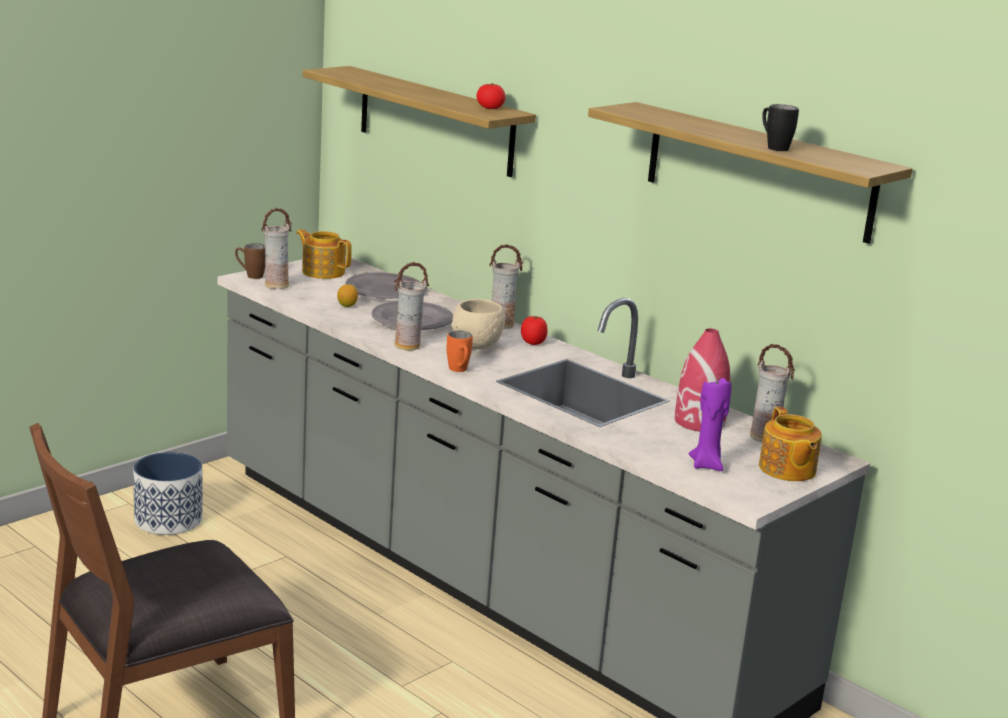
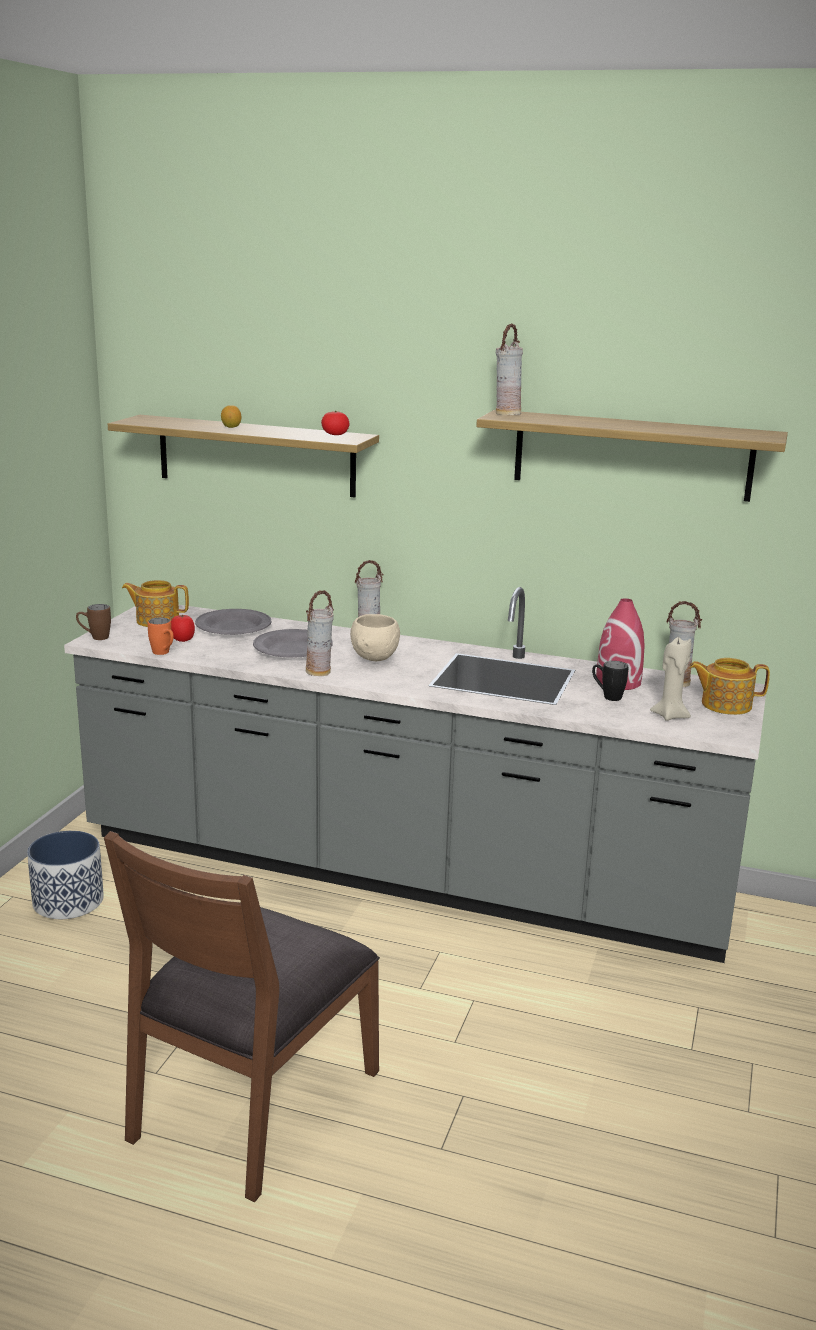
camera: 25 degrees left, 0 degrees up
(276, 286) = (131, 642): vase -> vase (507, 414)
(347, 305) = (219, 647): lemon -> lemon (231, 427)
(459, 371) = (389, 684): orange mug -> orange mug (164, 653)
(533, 343) = (413, 645): tomato -> tomato (182, 640)
(706, 465) = (670, 716): purple candle -> beige candle
(773, 147) = (673, 430): black mug -> black mug (607, 696)
(787, 469) = (725, 704): teapot -> teapot turned 135 degrees clockwise

